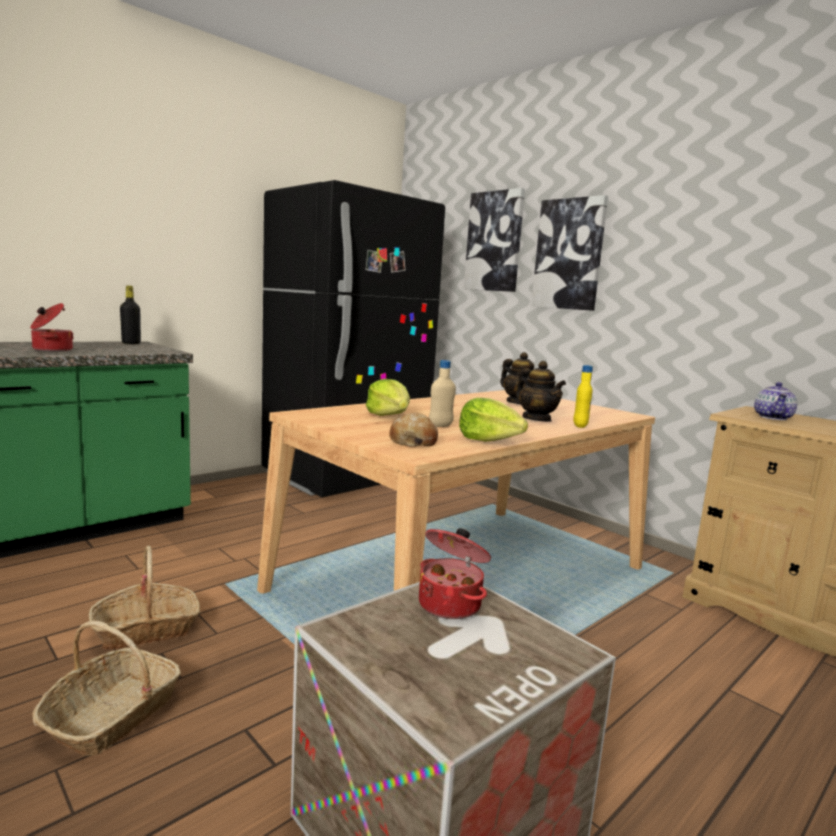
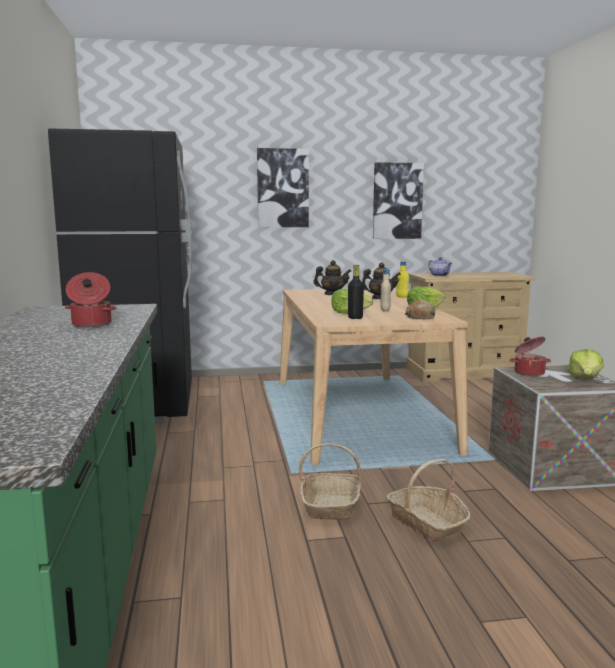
camera: 55 degrees left, 0 degrees up
(131, 343) = (49, 309): black bottle -> black bottle (355, 318)
(485, 674) = (585, 378): none -> lettuce
(494, 241) = (211, 177): picture -> picture (397, 201)

